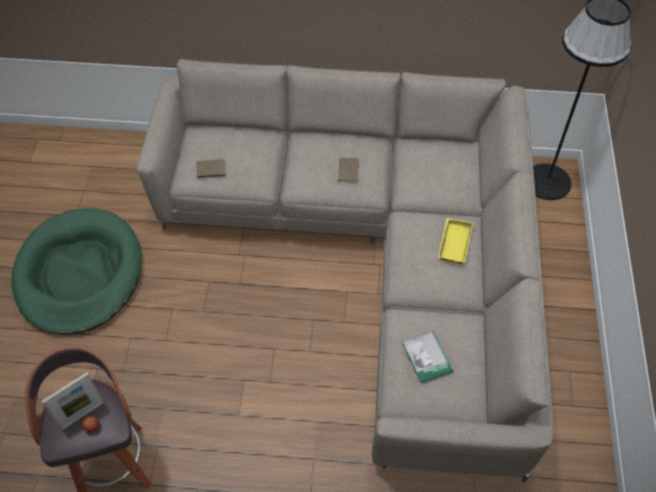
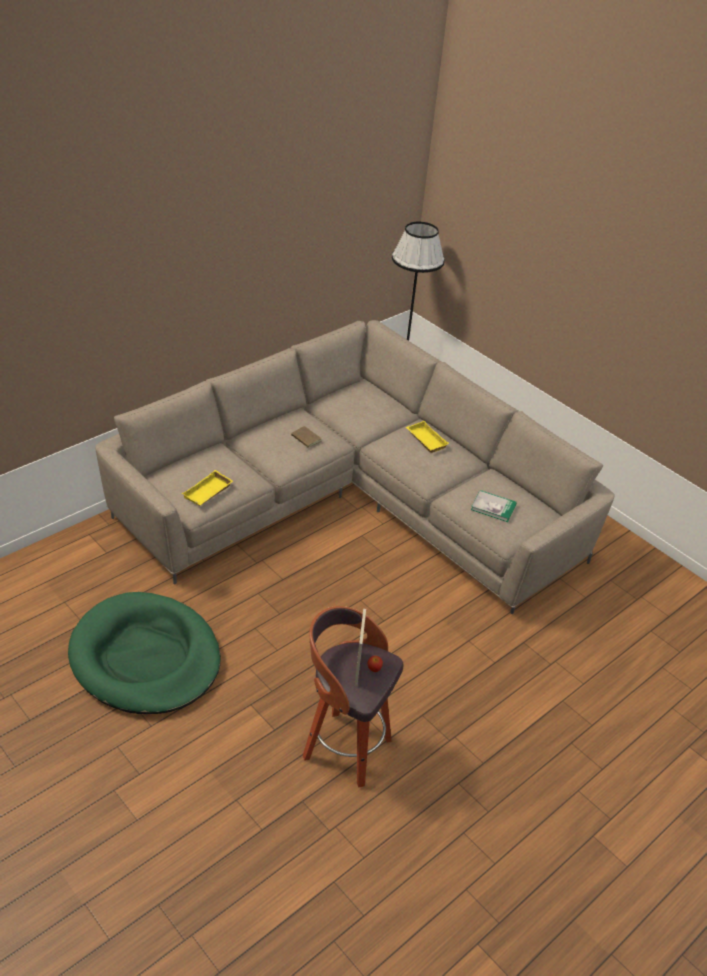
camera: 50 degrees left, 15 degrees down
(211, 170) = (208, 493): brown book -> yellow tray

